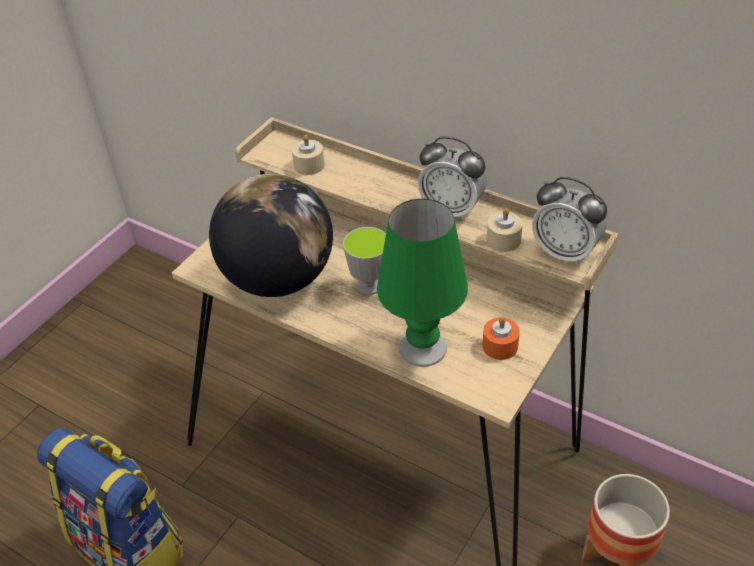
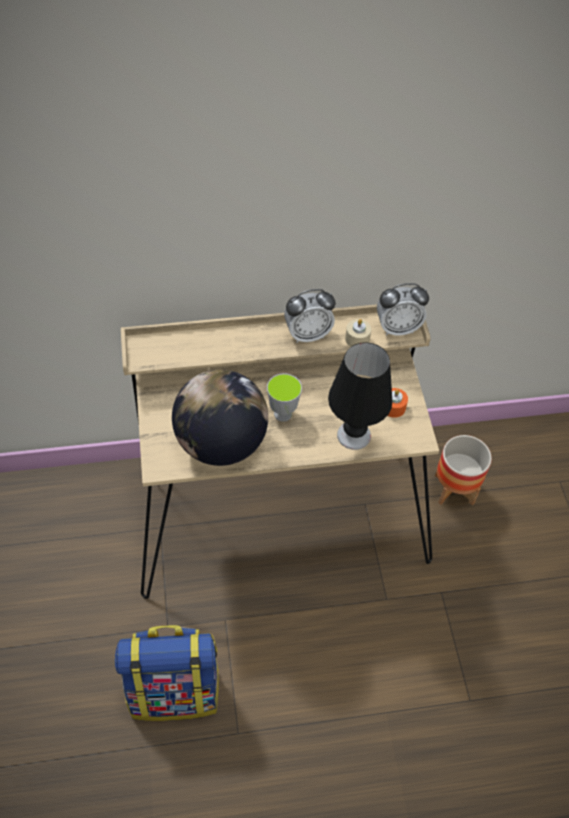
camera: 45 degrees left, 10 degrees up
(309, 165) = (183, 351): beige candle -> none
(423, 349) = (354, 435): green table lamp -> black table lamp

